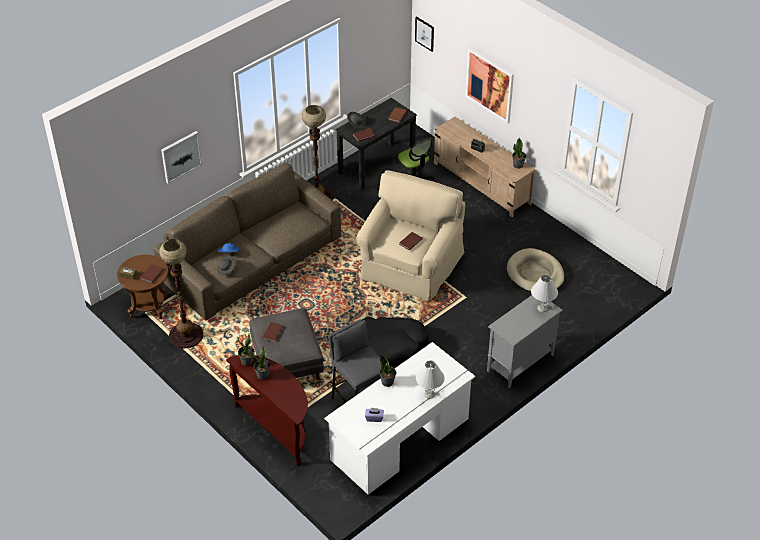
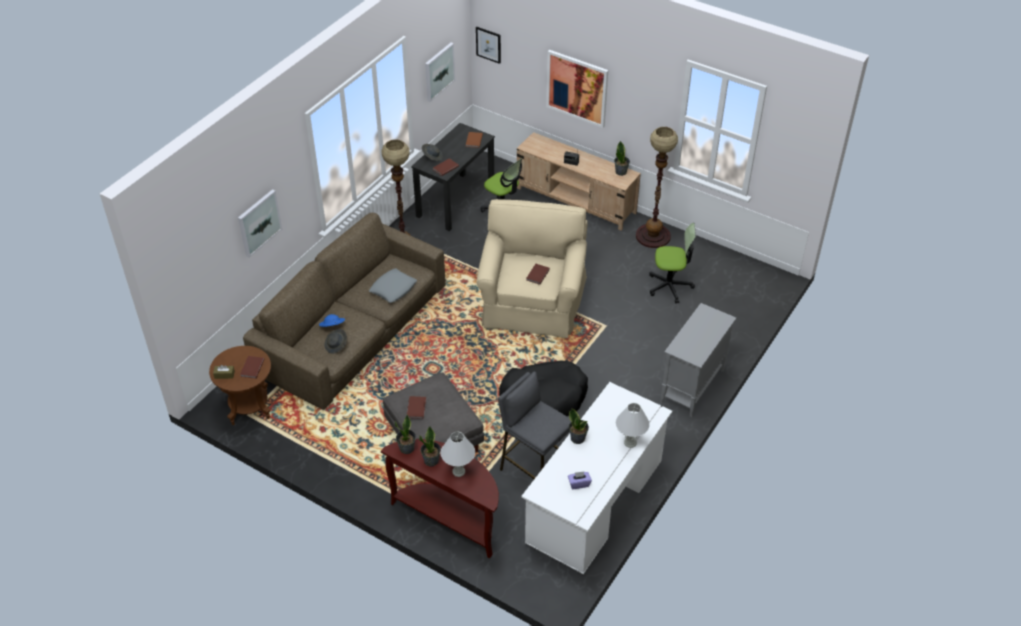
camera: 15 degrees left, 0 degrees up
(186, 335) = (305, 432): floor lamp -> floor lamp (653, 236)
(289, 231) = (393, 289): none -> grey pillow
(374, 51) = (439, 71): none -> picture
(535, 274) = (669, 286): beige dog bed -> office chair
(542, 308) = (714, 320): white table lamp -> white table lamp (458, 472)

